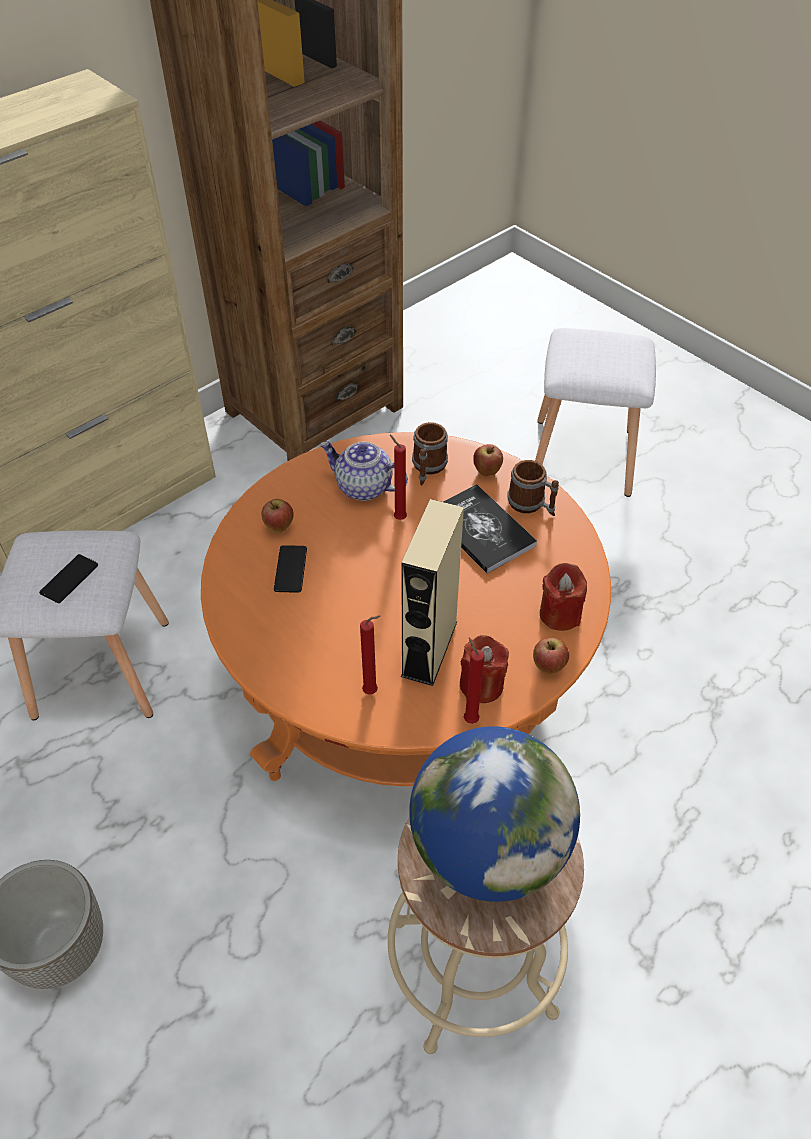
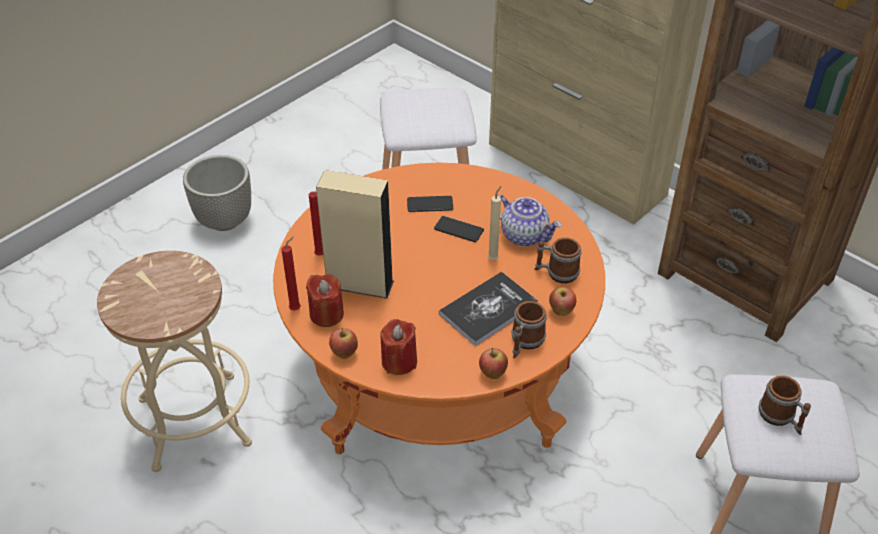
camera: 85 degrees right, 5 degrees down
(69, 579) = (419, 112): phone -> phone (459, 229)
(279, 527) = (471, 194): apple -> apple (492, 374)
(363, 487) = (525, 235): teapot -> teapot turned 105 degrees clockwise
(398, 517) = (494, 258): red candle -> beige candle
(488, 848) = (166, 291): globe -> none
(606, 361) = (781, 418): none -> mug

